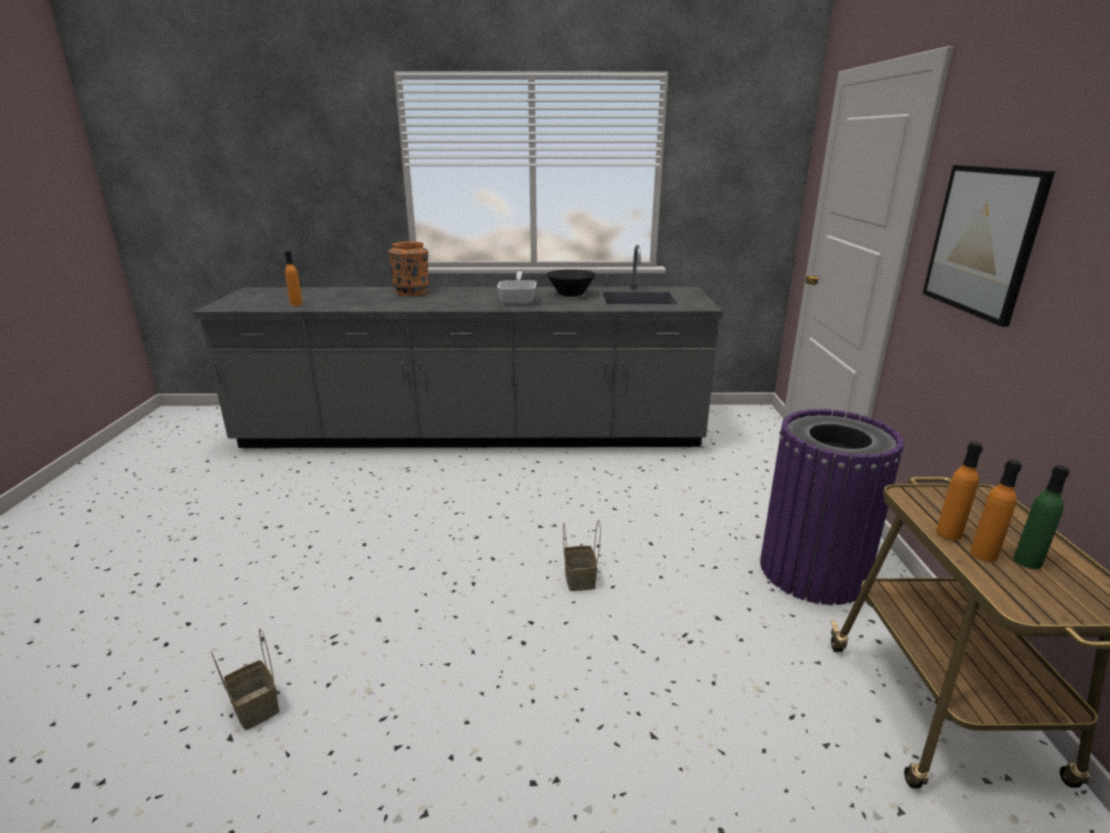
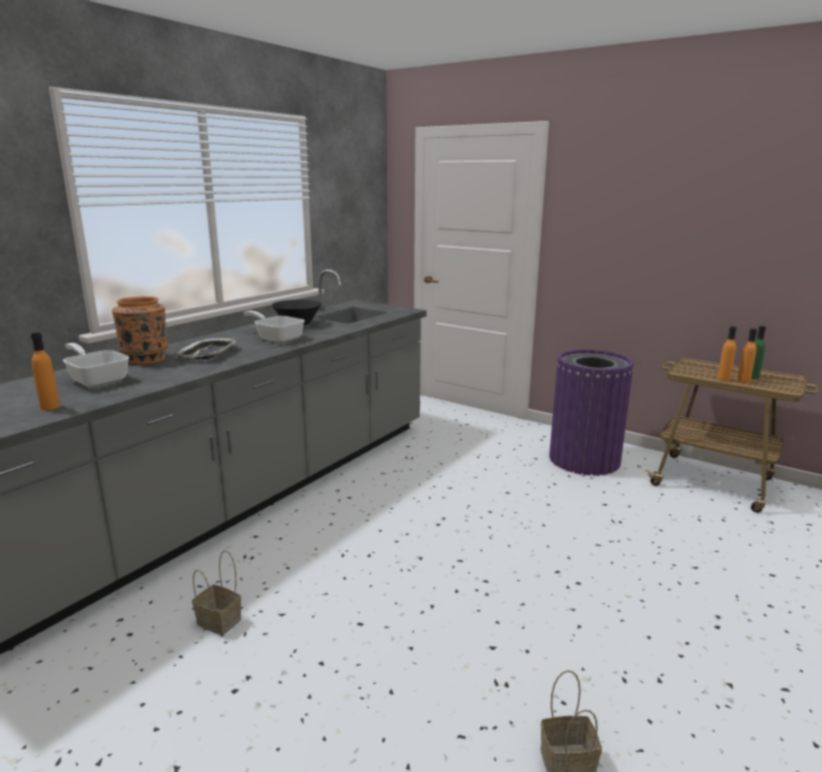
camera: 55 degrees left, 5 degrees down
(356, 296) = (97, 379): none -> frying pan
(446, 299) = (208, 354): none -> tray
(581, 579) = (525, 533): basket -> basket (220, 621)
(982, 241) = (615, 232): picture -> none

